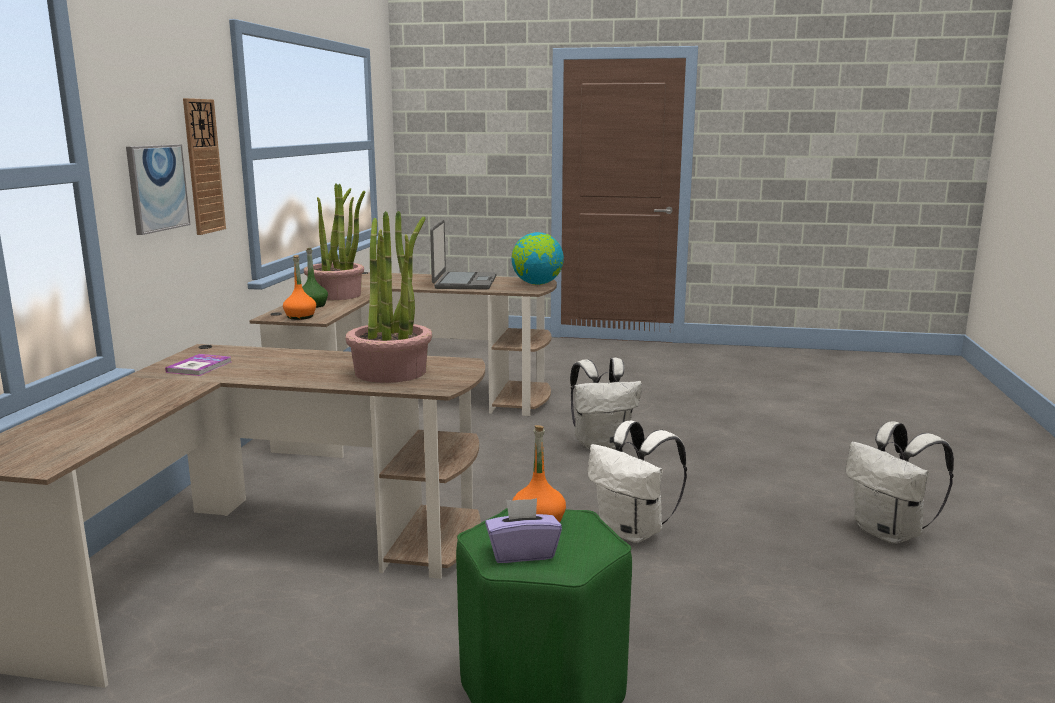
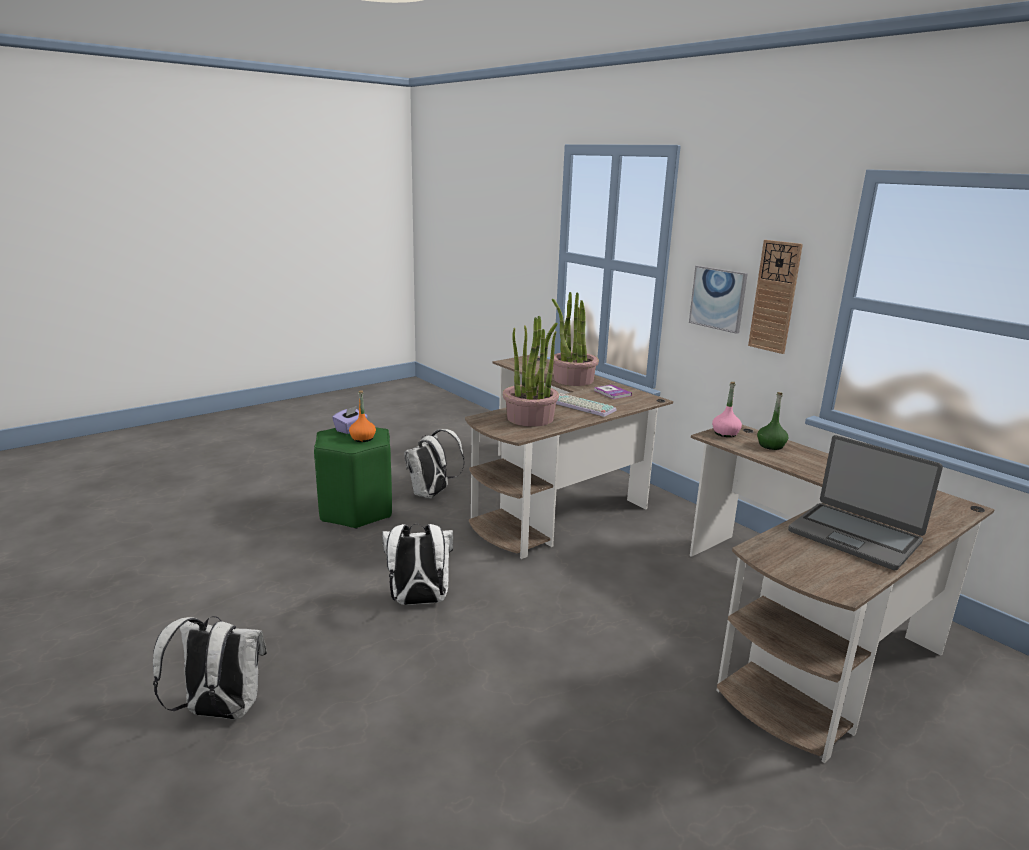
camera: 130 degrees right, 5 degrees up
(295, 366) = (579, 406): none -> keyboard
(300, 317) = (725, 433): orange bottle -> pink bottle
(336, 295) = (818, 463): potted plant -> potted plant (573, 380)
(537, 284) = (804, 573): globe -> none
(601, 444) = (582, 687): white backpack -> white backpack (432, 494)

